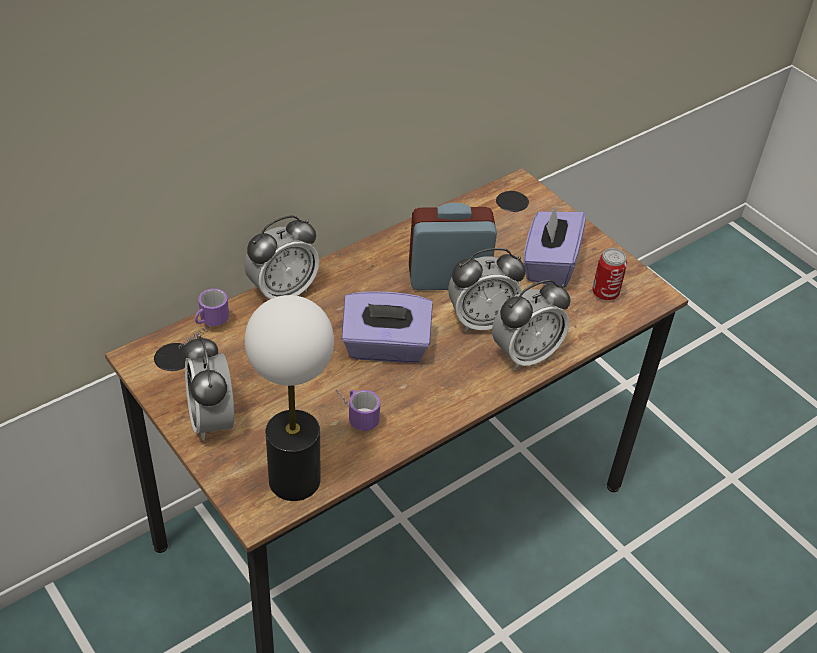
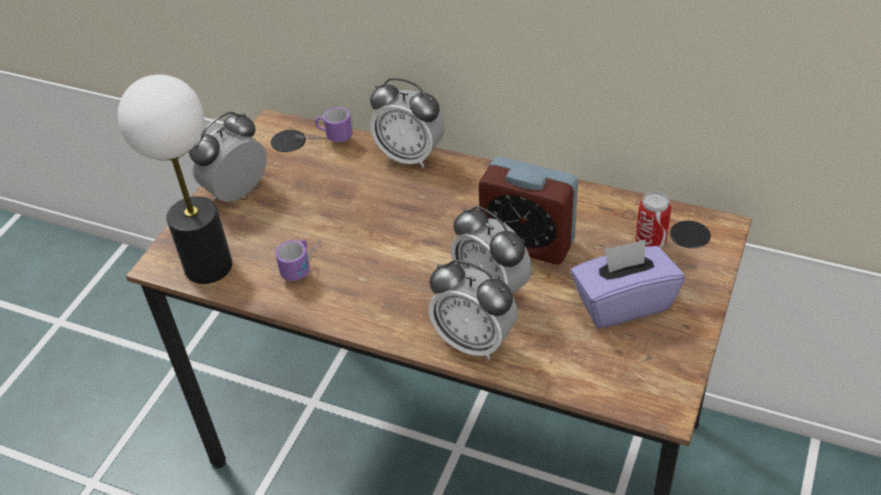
camera: 65 degrees right, 0 degrees up
(385, 347) = (399, 245): purple tissue box -> none
(448, 278) = (527, 242): alarm clock -> alarm clock turned 150 degrees clockwise
(605, 293) = (624, 364): can -> can (650, 241)

